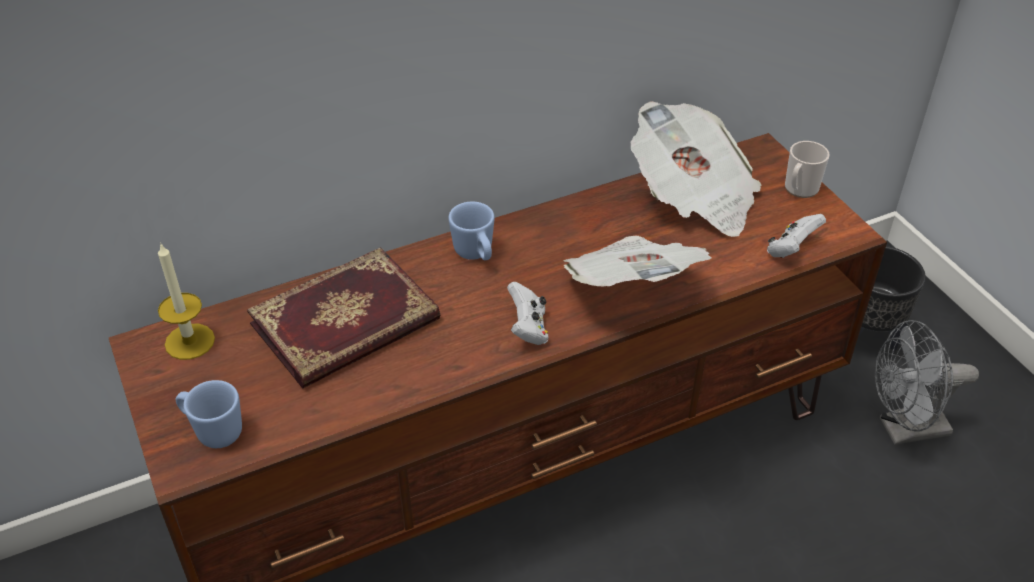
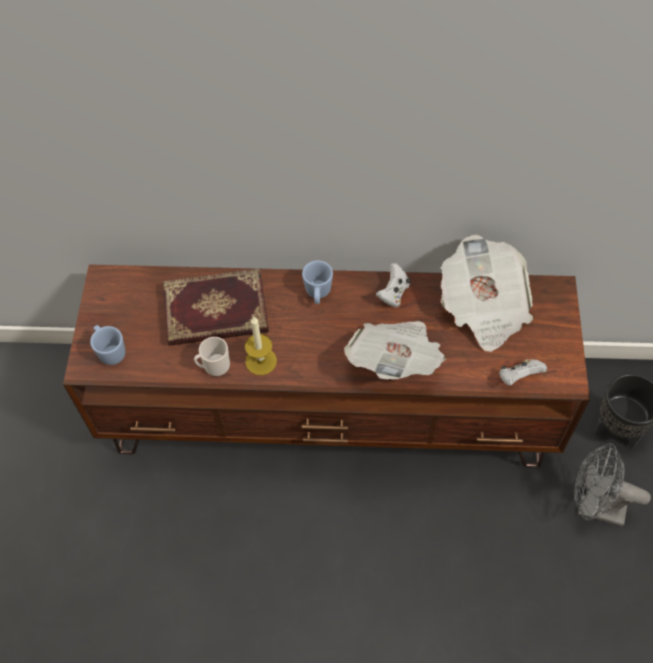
camera: 30 degrees right, 15 degrees up
(189, 341) = (127, 286): candle -> candle (261, 361)
(528, 329) = (315, 362): white game controller -> white game controller (393, 293)
(799, 189) = (560, 332): mug -> mug (214, 366)

